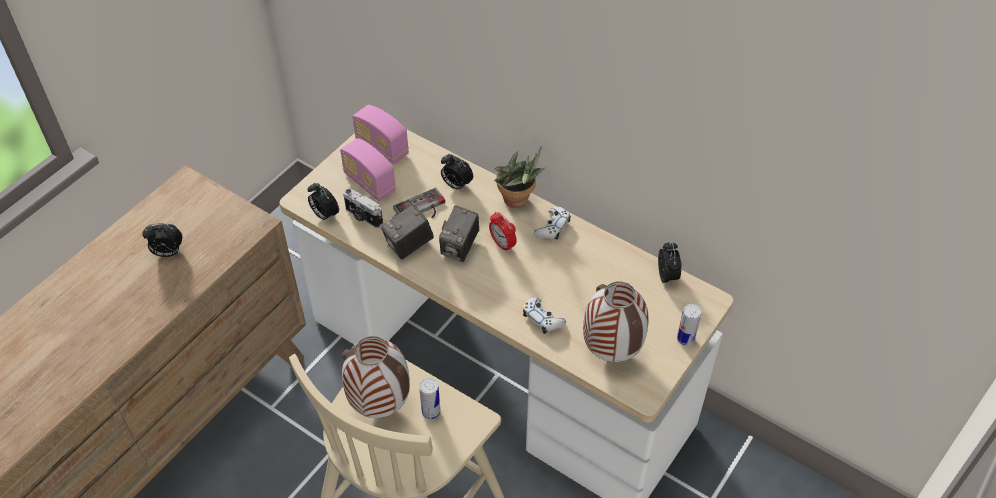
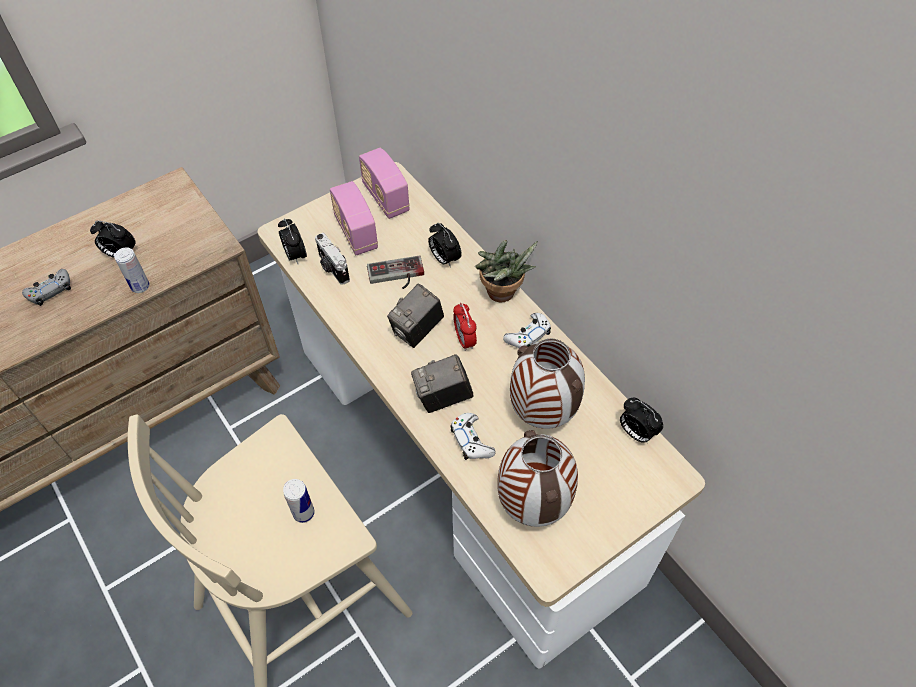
camera: 20 degrees right, 5 degrees up
(118, 300) = (50, 291): none -> grey game controller
(381, 405) = (256, 487): vase -> vase (543, 413)
(409, 246) = (365, 313): camera -> camera (443, 398)
(667, 276) = (636, 432): alarm clock -> alarm clock turned 120 degrees clockwise
(685, 339) = (627, 517): can -> can (140, 286)

